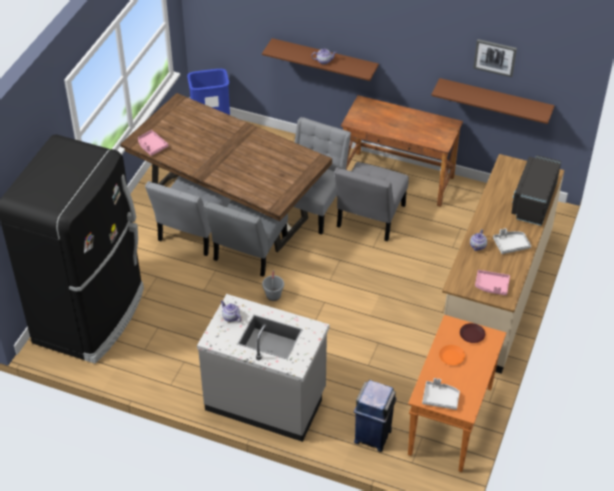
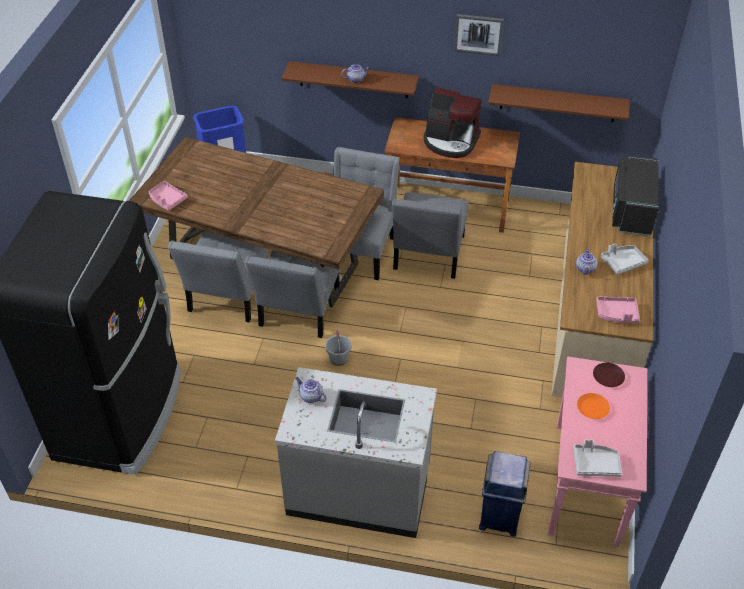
camera: 10 degrees left, 0 degrees up
(400, 123) = (450, 141): none -> coffee machine
(451, 422) = (587, 484): orange console table -> pink console table
(495, 57) = (559, 50): picture -> picture (478, 34)

